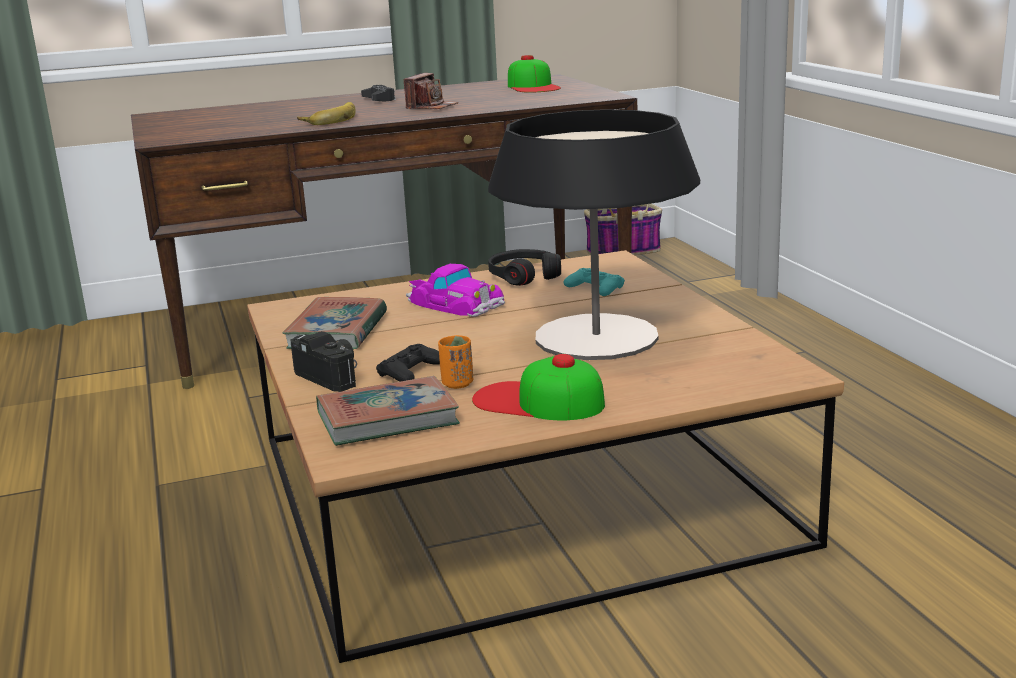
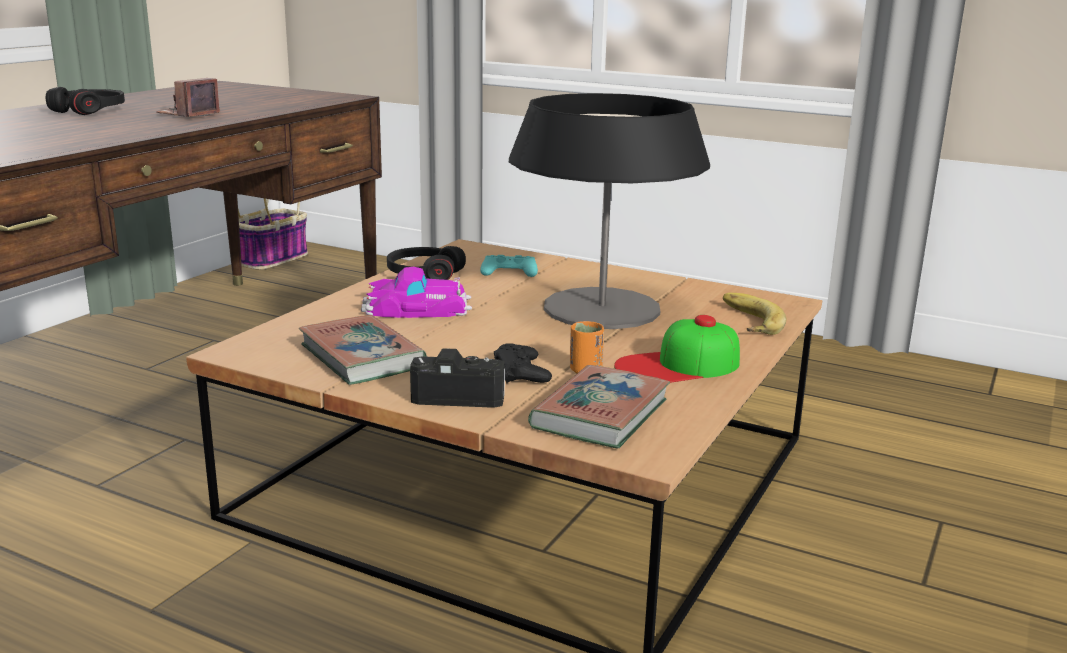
camera: 45 degrees left, 0 degrees up
(329, 119) = (100, 132): banana -> banana (745, 321)
(379, 99) = (90, 111): black game controller -> black headphones
(431, 107) = (188, 114): camera -> camera turned 135 degrees counterclockwise
(533, 87) = (236, 92): cap -> none

